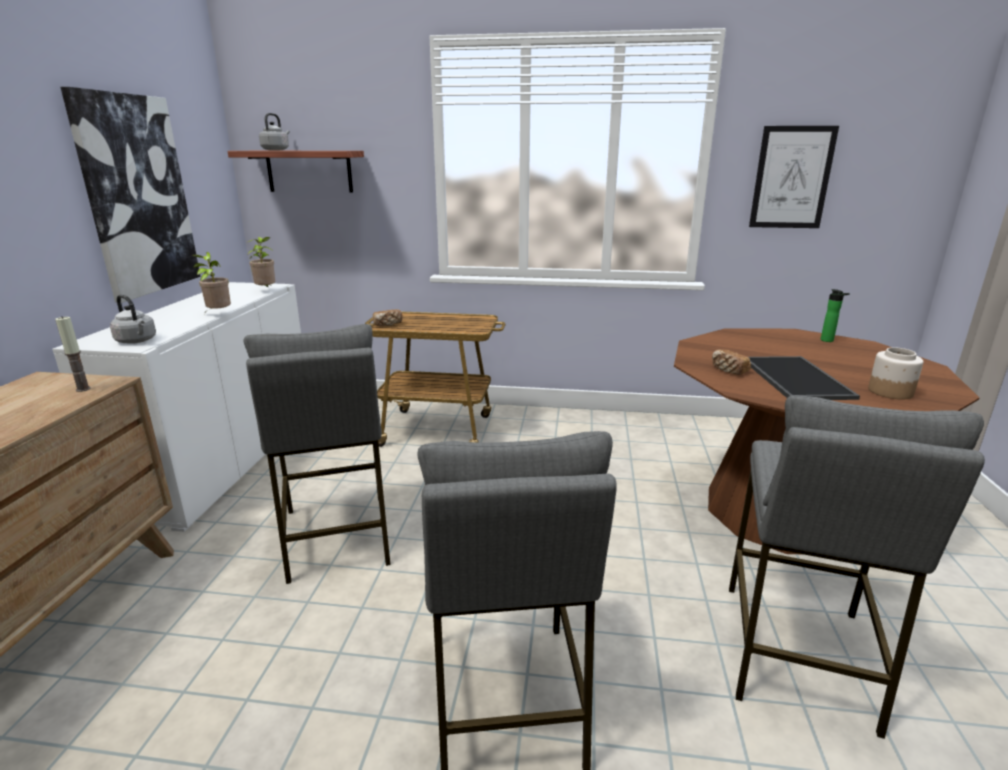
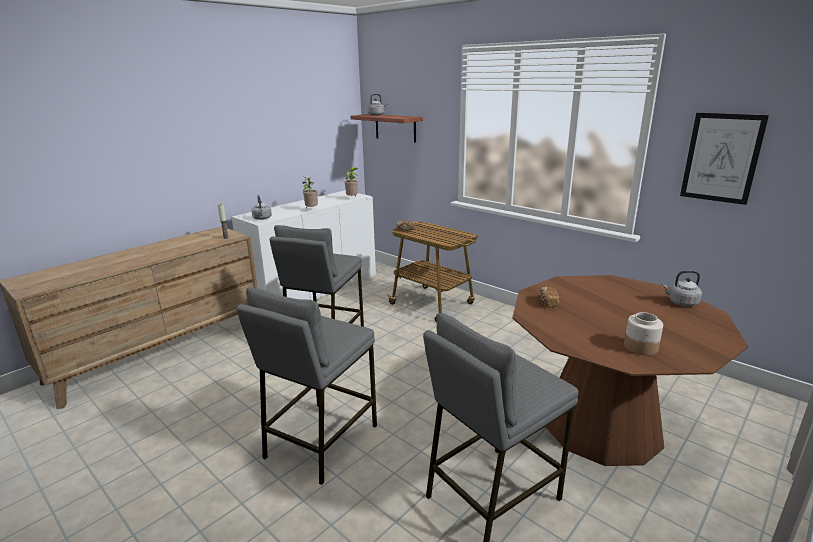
camera: 35 degrees right, 0 degrees up
(137, 196) = (291, 142): picture -> none
(793, 377) = (585, 319): tray -> none
(828, 341) = (681, 303): bottle -> grey kettle

